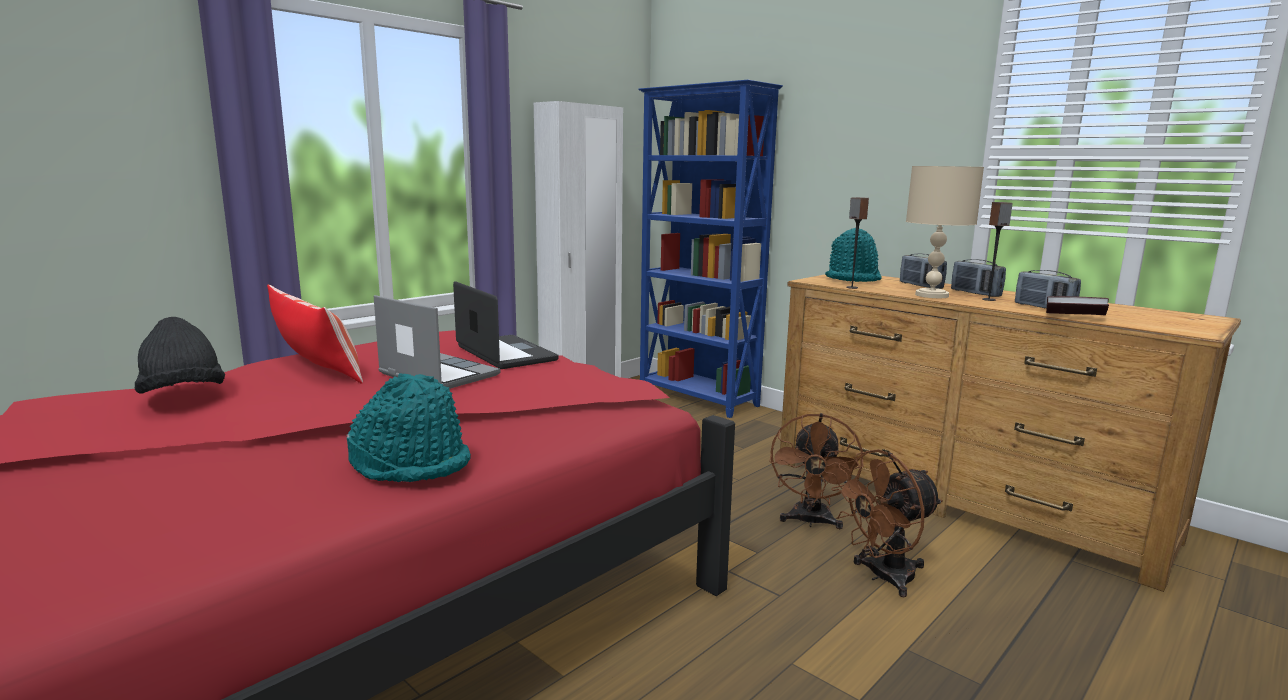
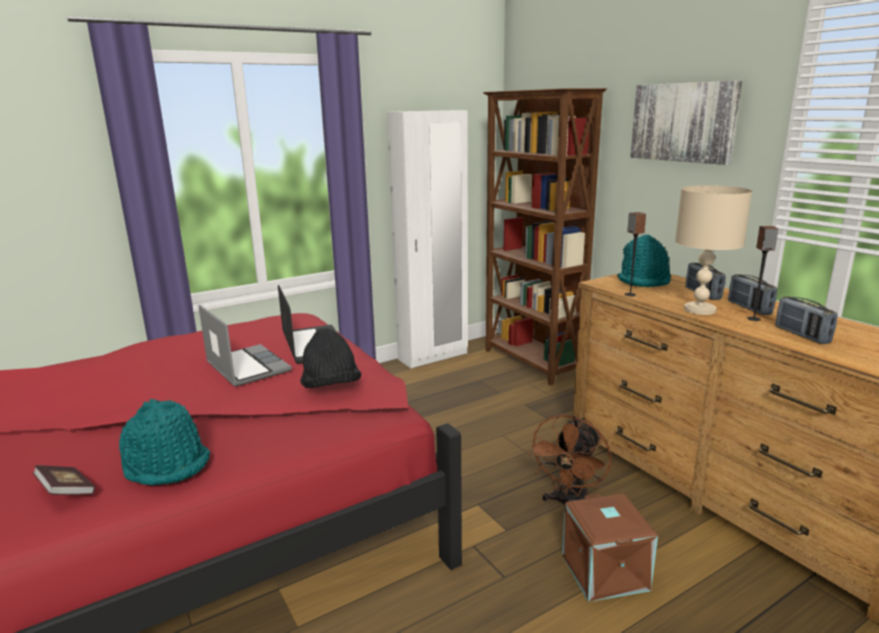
camera: 15 degrees right, 5 degrees up
(183, 396) = (63, 379): black hat -> black hat (331, 387)
(317, 367) = (170, 353): pillow -> none
(698, 398) = (532, 362): blue bookcase -> brown bookcase
(874, 117) = (683, 122): none -> picture
(882, 577) = (606, 572): brown fan -> brown storage box
(1074, 318) = (820, 354): book -> book (66, 492)

